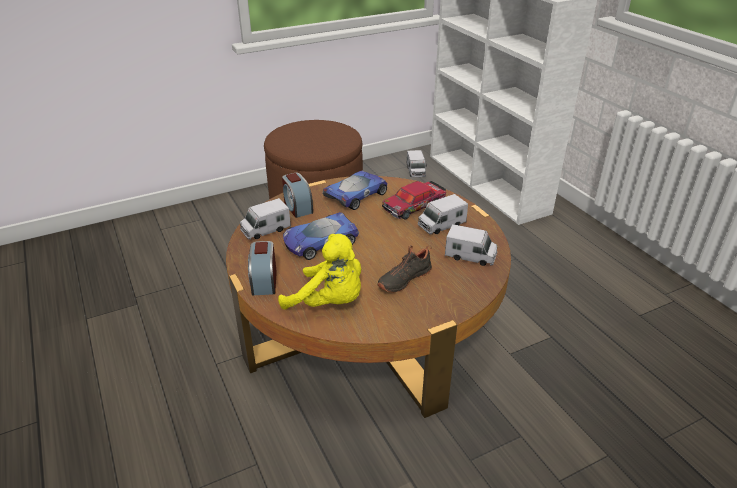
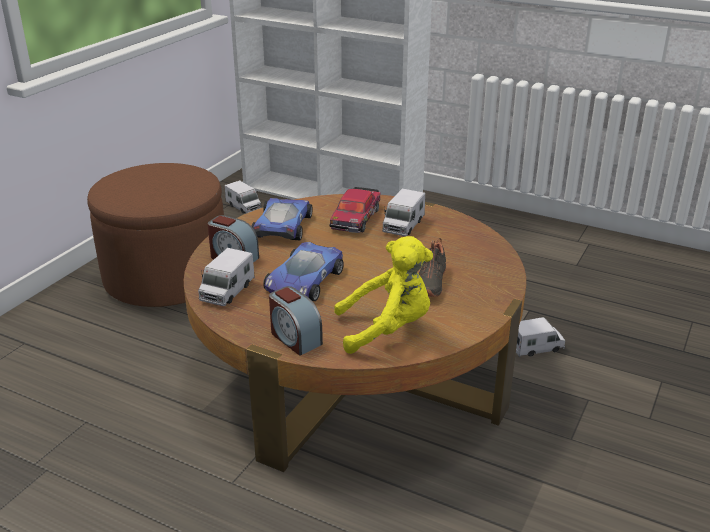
camera: 35 degrees left, 5 degrees down
(470, 256) = (462, 242): toy truck -> toy truck (536, 347)

